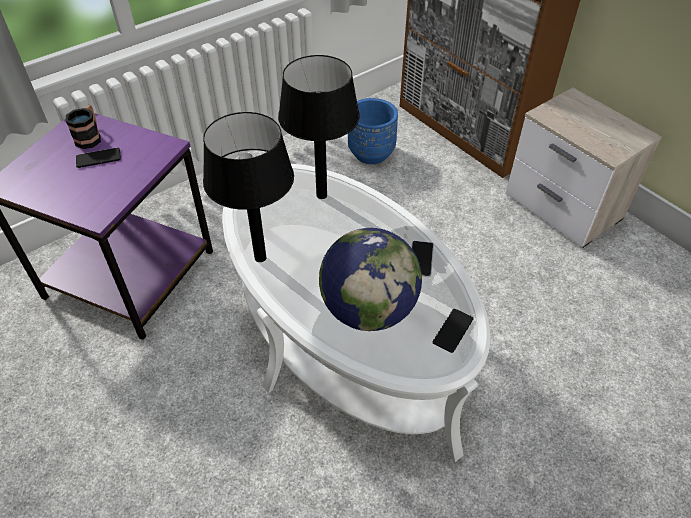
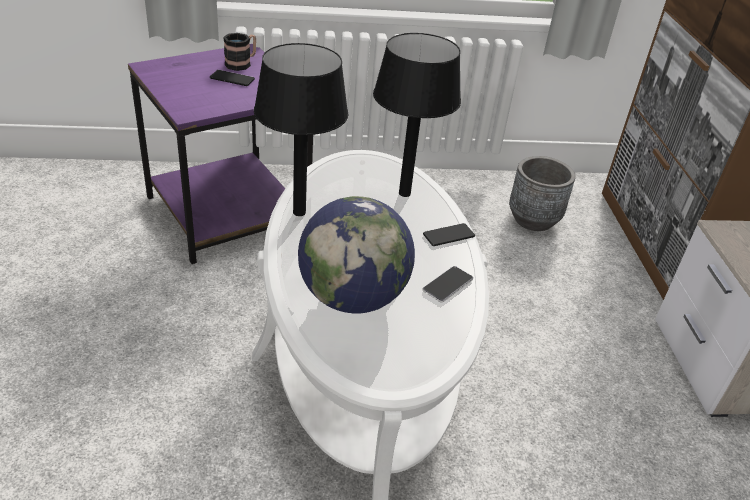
camera: 30 degrees right, 10 degrees down
(371, 153) = (533, 219): blue planter -> grey planter
(453, 331) = (417, 356): phone -> phone (448, 235)

